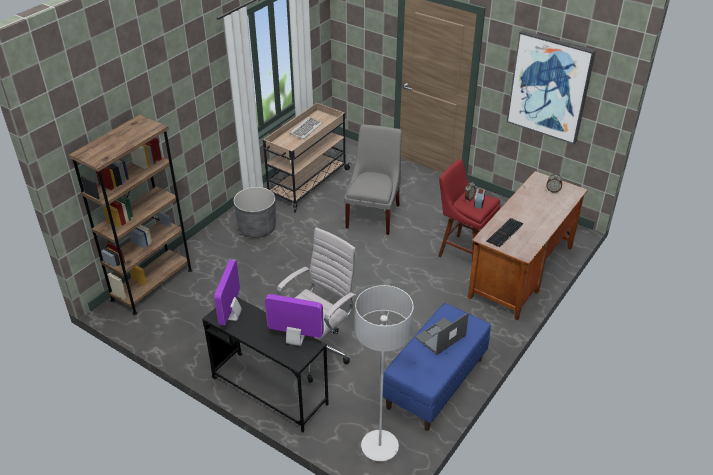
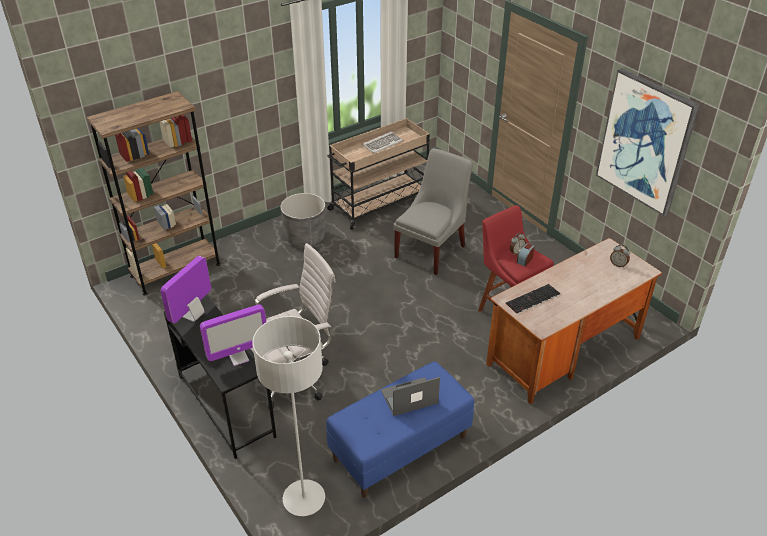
camera: 20 degrees right, 0 degrees up
(295, 340) = (238, 357): monitor -> monitor turned 120 degrees clockwise

